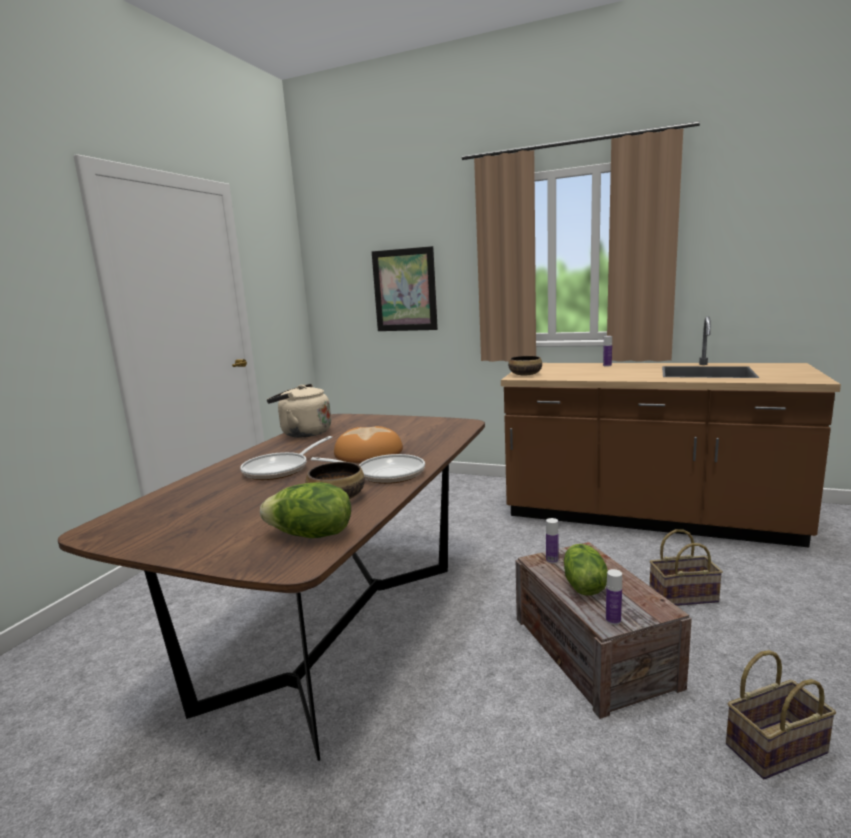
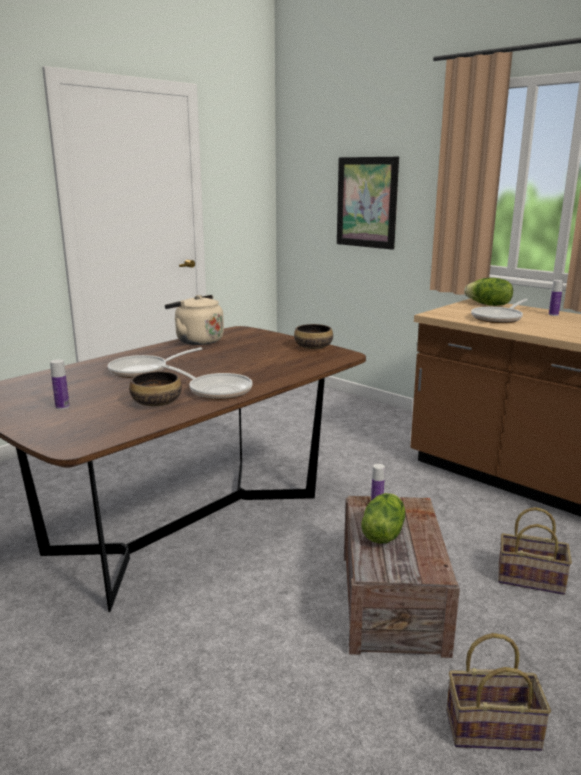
camera: 20 degrees right, 5 degrees up
(311, 535) = (105, 427): lettuce -> lettuce (488, 305)
(368, 453) = (226, 369): bread -> none
(525, 374) = (448, 312): bowl -> bowl (313, 347)
(572, 373) = (499, 318): none -> frying pan
(613, 620) = (380, 569): bottle -> bottle (62, 407)

